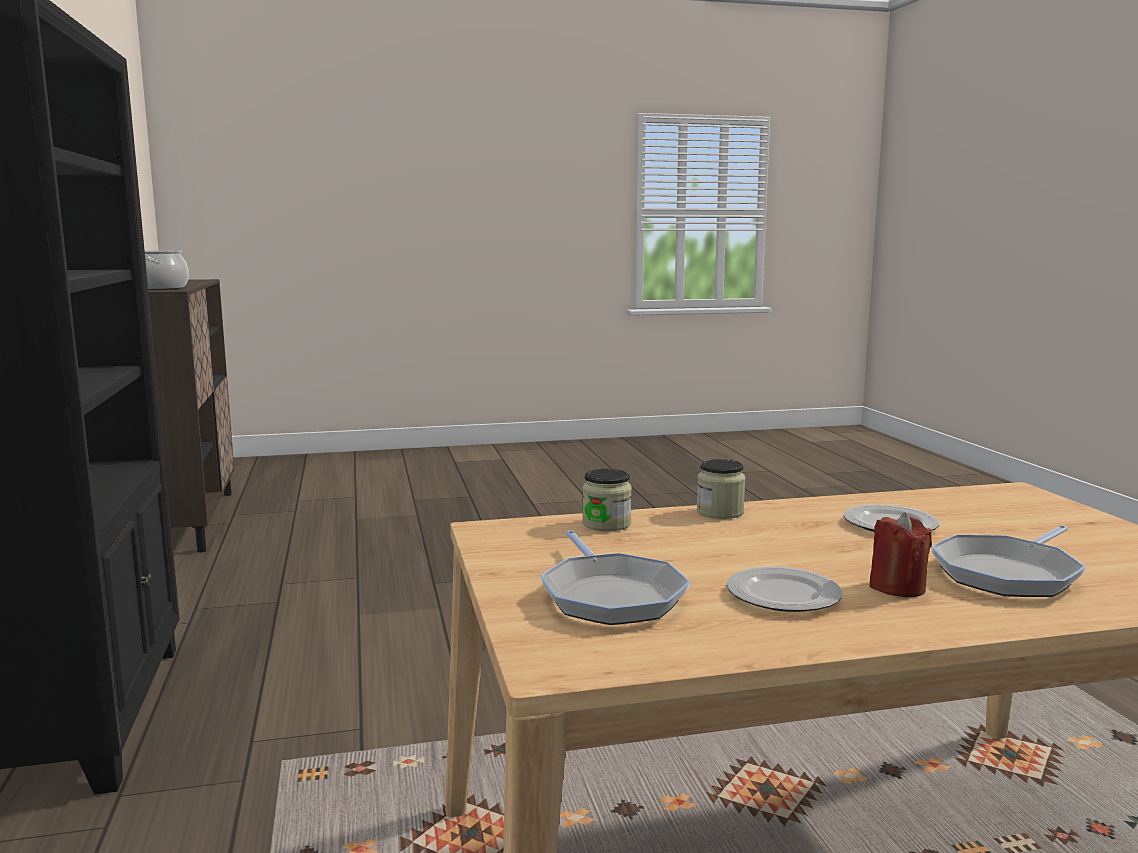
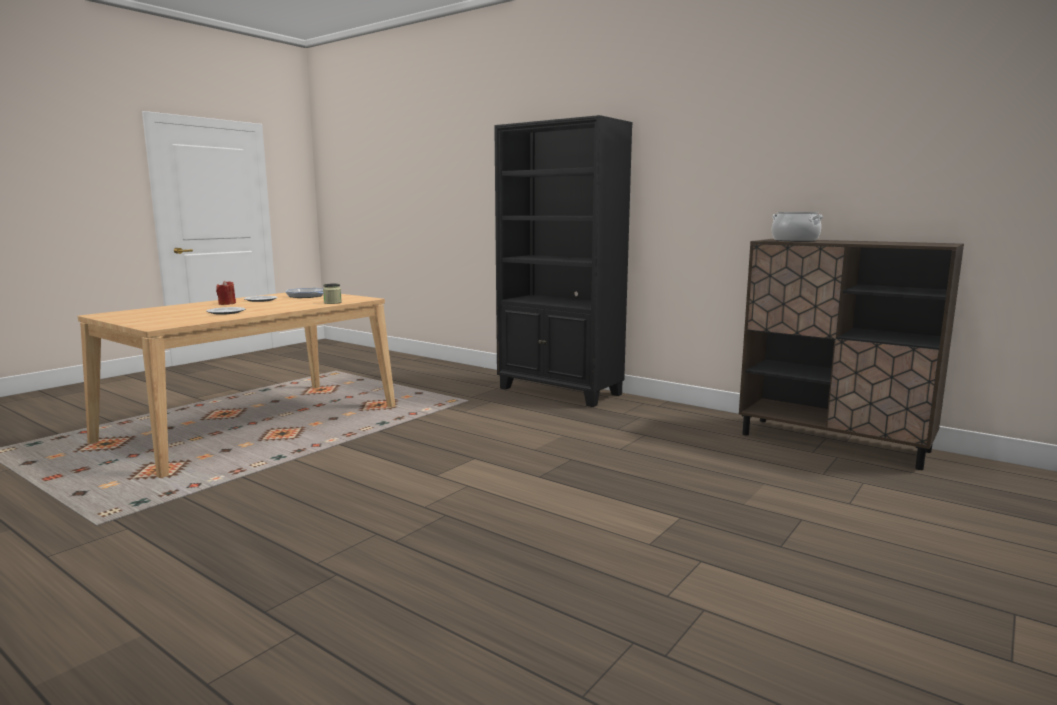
camera: 140 degrees right, 0 degrees up
(720, 512) = (296, 308): jar -> none
(1008, 574) = (188, 308): frying pan -> none

